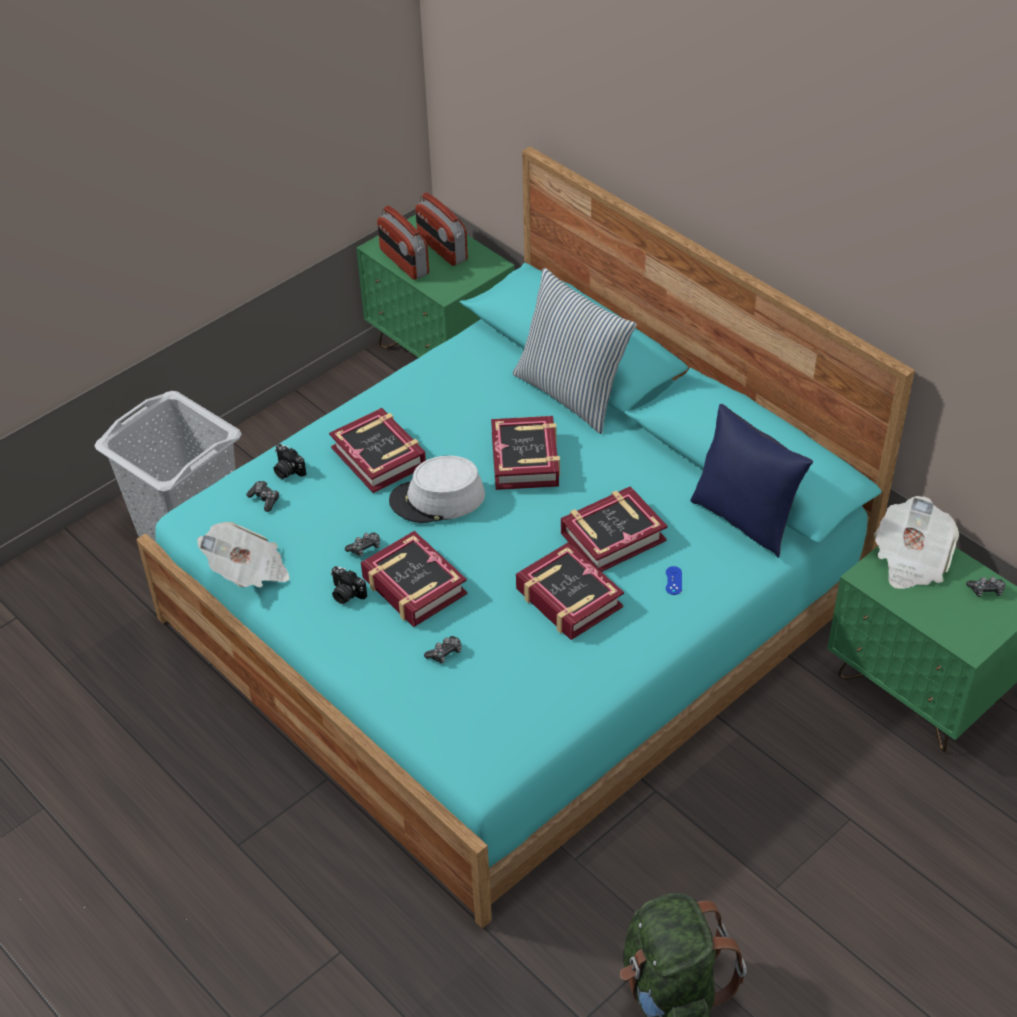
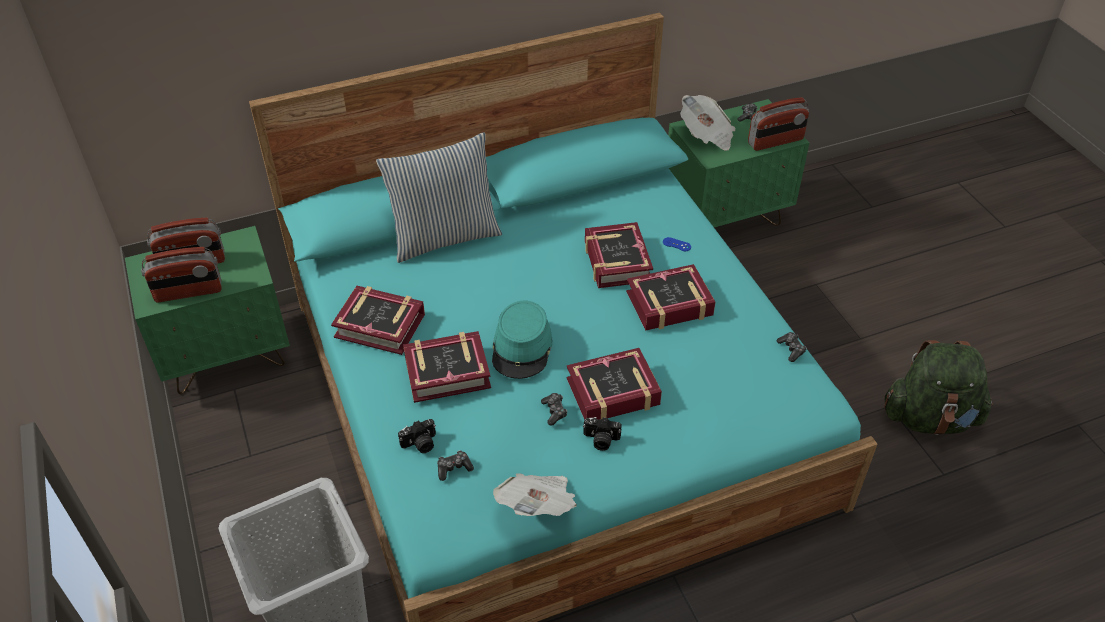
camera: 70 degrees left, 0 degrees up
(346, 594) = (601, 440): camera -> camera turned 45 degrees clockwise
(437, 499) = (522, 348): grey hat -> turquoise hat
(445, 653) = (696, 393): game controller -> game controller (791, 349)
(526, 460) = (506, 283): book -> book (380, 325)
(744, 519) = (633, 192): blue pillow -> none
(949, 632) = (775, 141): none -> radio

